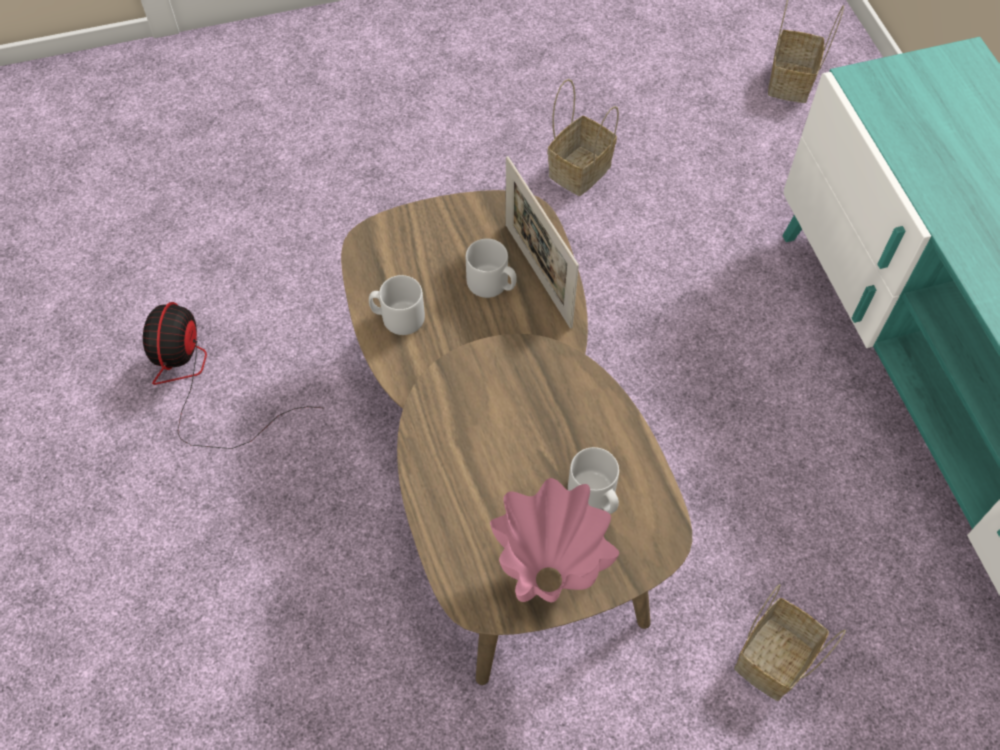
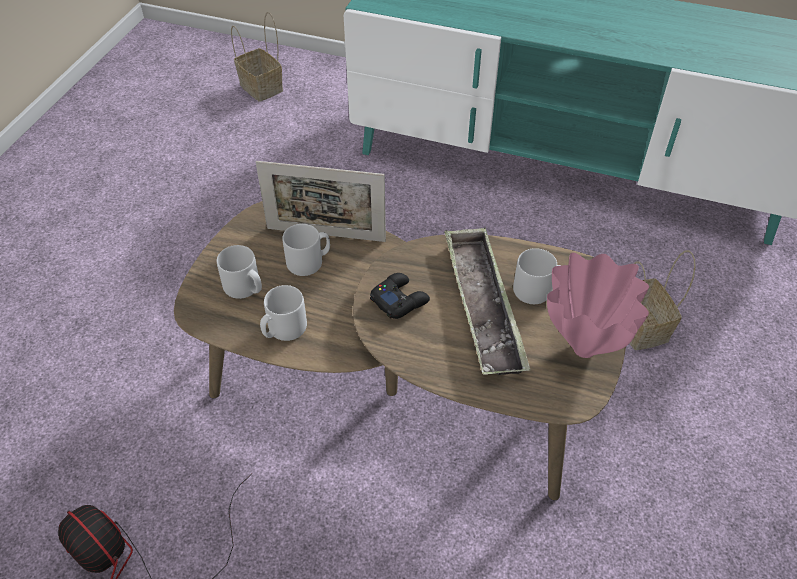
camera: 55 degrees left, 10 degrees down
(421, 257) = (245, 288): none -> grey mug
(486, 383) = (399, 300): none -> black game controller
(535, 458) = (483, 305): none -> tray
(579, 172) = (214, 214): basket -> none

